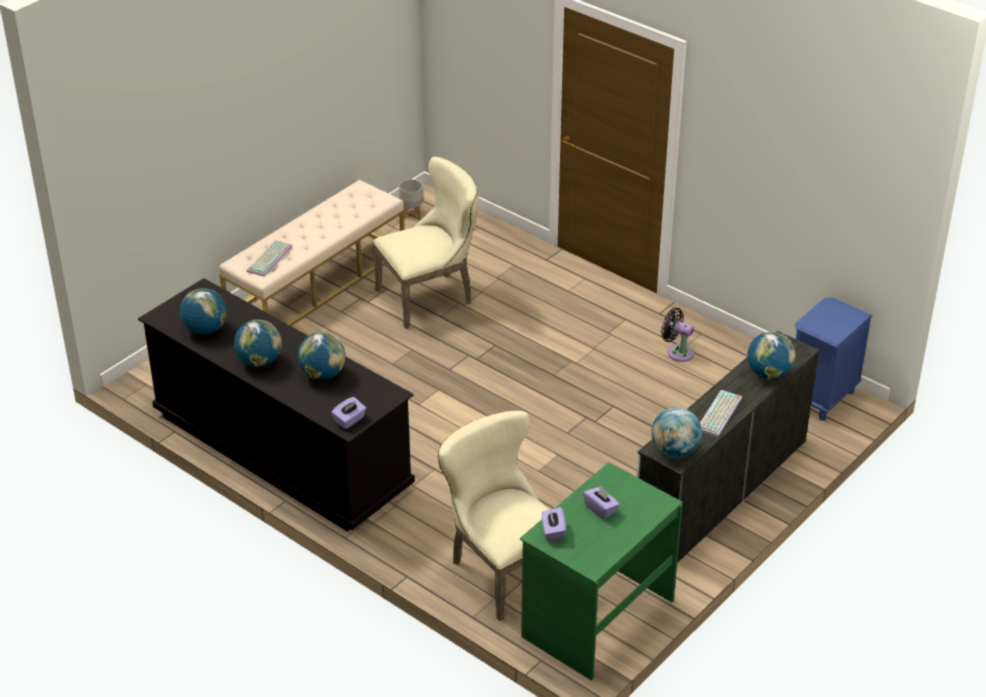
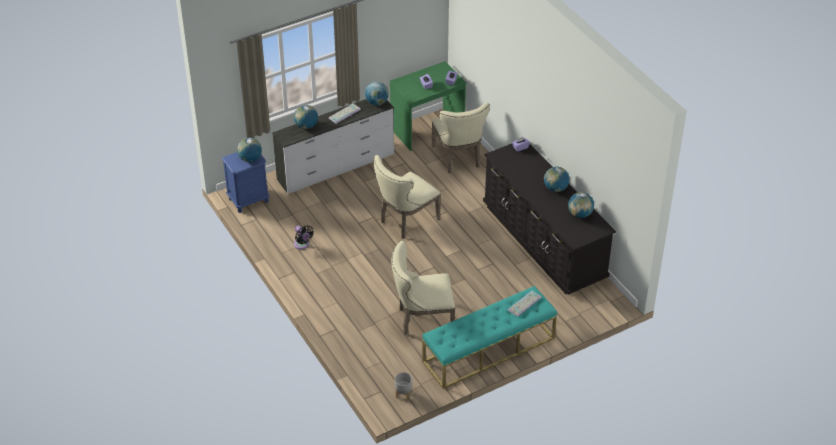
camera: 160 degrees left, 5 degrees up
(317, 282) = (488, 350): beige bench -> turquoise bench
(322, 374) = (525, 174): globe -> globe (250, 159)
(535, 427) = (406, 221): none -> beige chair

